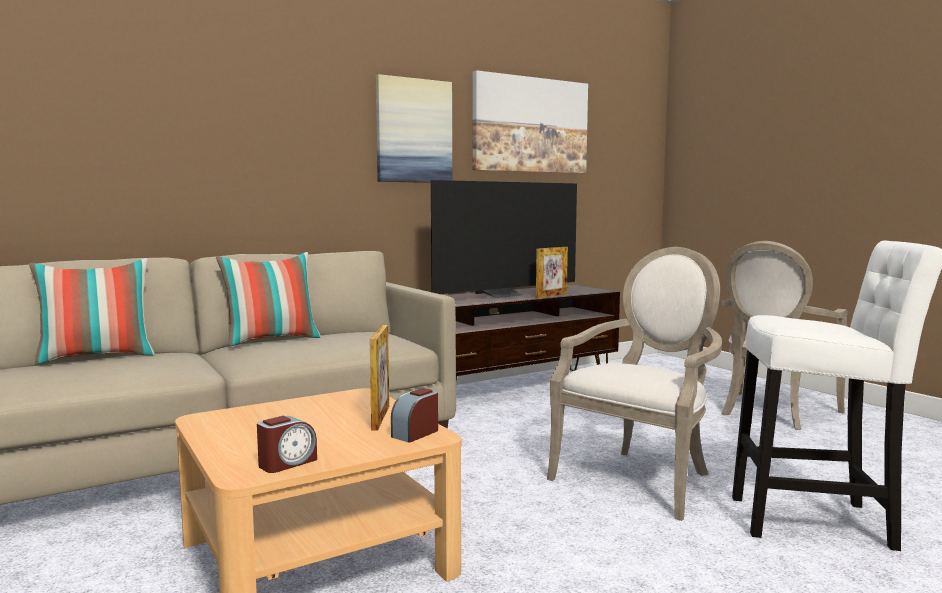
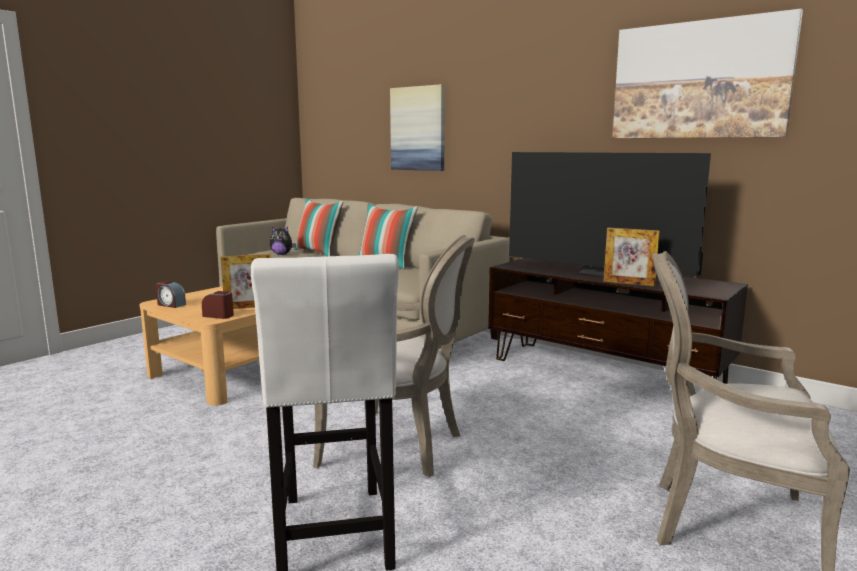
camera: 70 degrees right, 5 degrees up
(65, 372) = (282, 254): none -> plush toy
(413, 131) = (554, 103): picture -> picture (418, 128)

